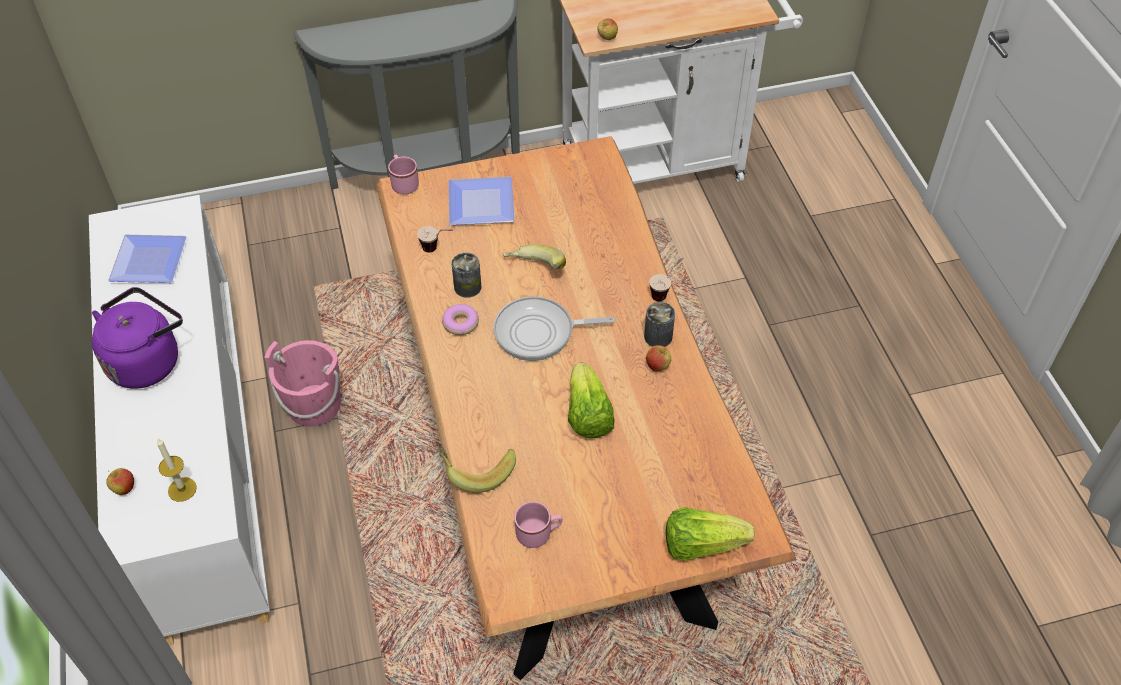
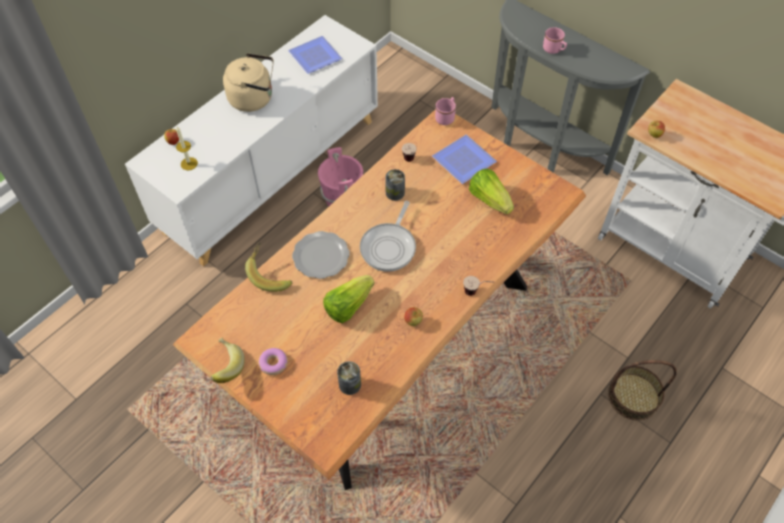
camera: 55 degrees right, 5 degrees up
(147, 360) = (254, 98): purple kettle -> beige kettle
(461, 323) = (366, 206): donut -> donut (273, 363)
(495, 403) = (321, 256): none -> plate
(534, 270) = (435, 216): banana -> banana (225, 366)
(539, 333) = (389, 247): frying pan -> frying pan turned 120 degrees counterclockwise
(539, 534) = (248, 329): pink mug -> pink mug (554, 50)
(658, 336) = (437, 309): can -> can (350, 384)
(701, 544) = (297, 417): lettuce -> lettuce (489, 199)
(791, 301) = (633, 396): none -> basket

